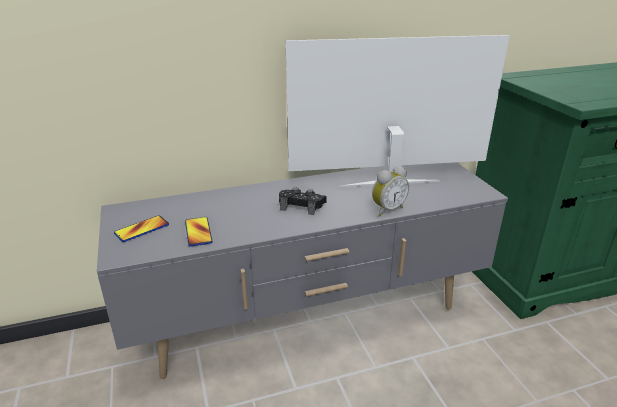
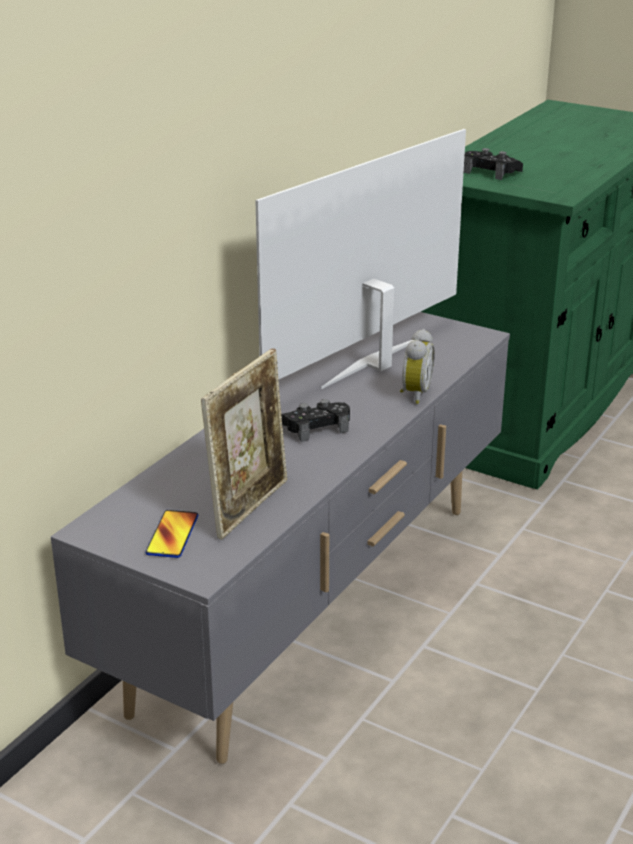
camera: 40 degrees left, 0 degrees up
(198, 232) = (249, 506): phone -> picture frame
(550, 82) = (491, 172): none -> black game controller

